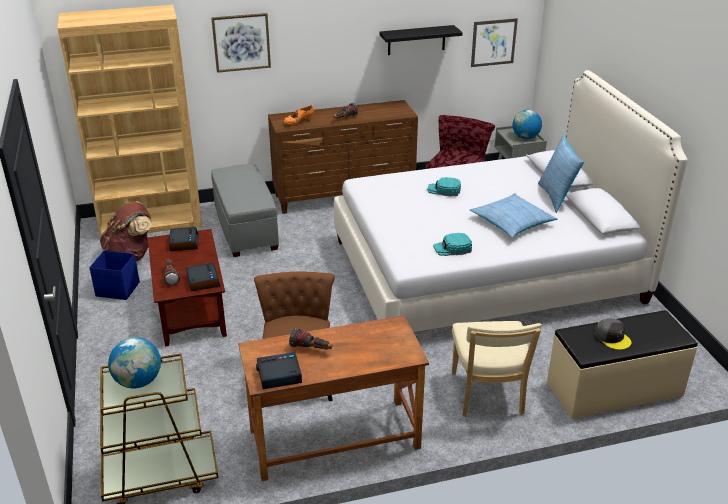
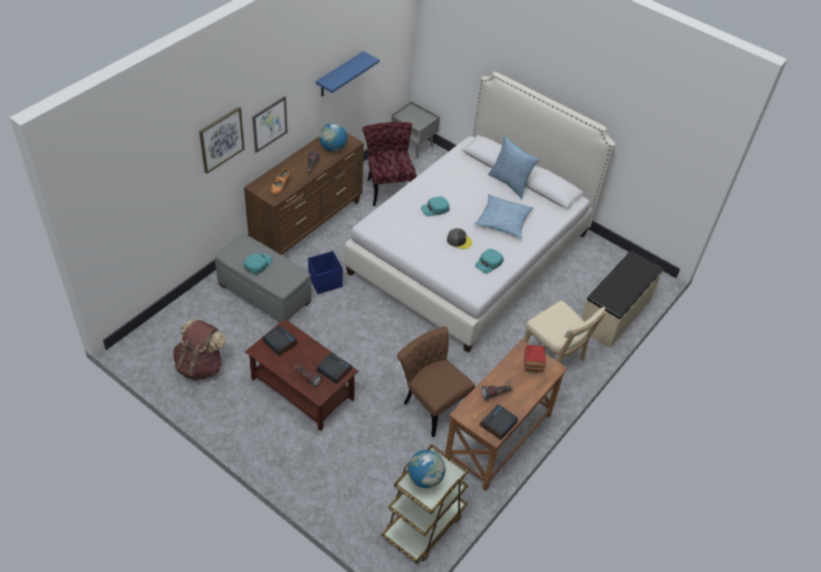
camera: 40 degrees left, 15 degrees up
(117, 289) = (226, 402): blue storage box -> blue storage box (324, 282)
(151, 222) = (177, 323): brown bookcase -> none
(238, 185) = (258, 264): none -> turquoise cap
(386, 342) = (532, 366): none -> toy house
(416, 40) = (339, 75): black shelf -> blue shelf
(493, 42) = (388, 51): picture -> picture (269, 124)
(525, 137) = (420, 117): globe -> globe (333, 148)
(612, 337) = (620, 288): grey cap -> grey cap (459, 241)

